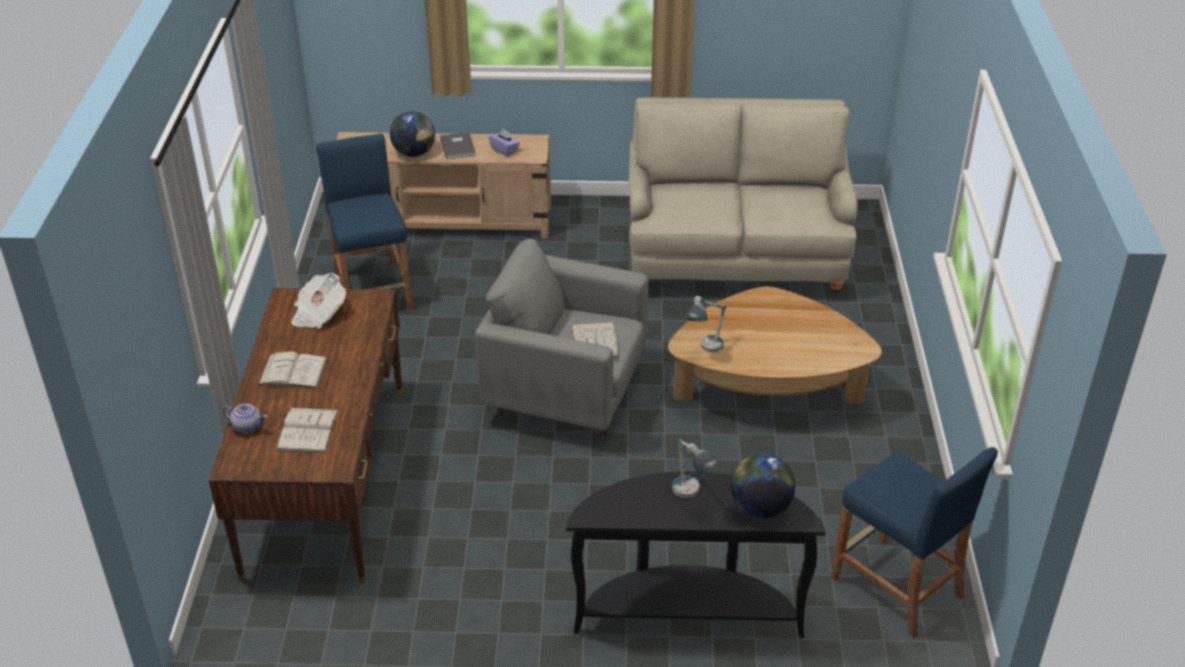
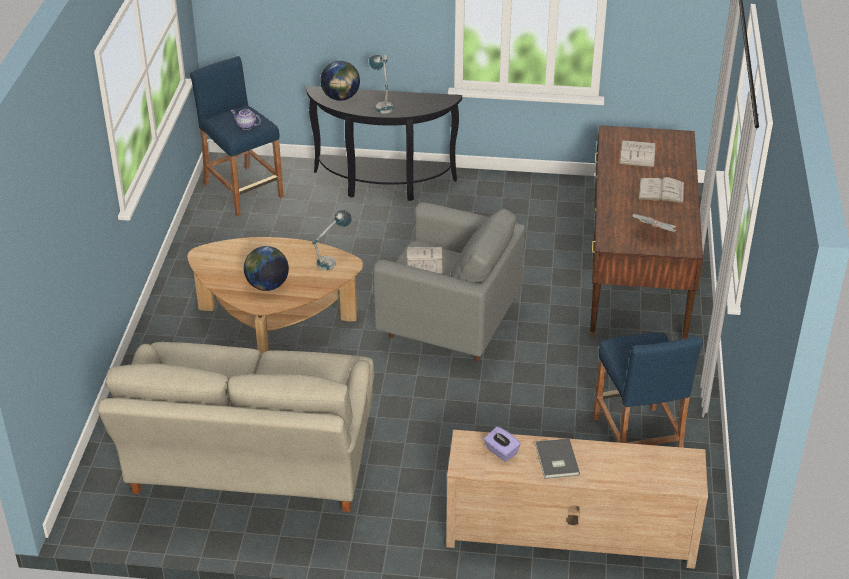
camera: 175 degrees left, 0 degrees up
(248, 427) = (680, 158): teapot -> teapot (246, 126)
(414, 153) = (607, 453): globe -> globe (267, 285)

